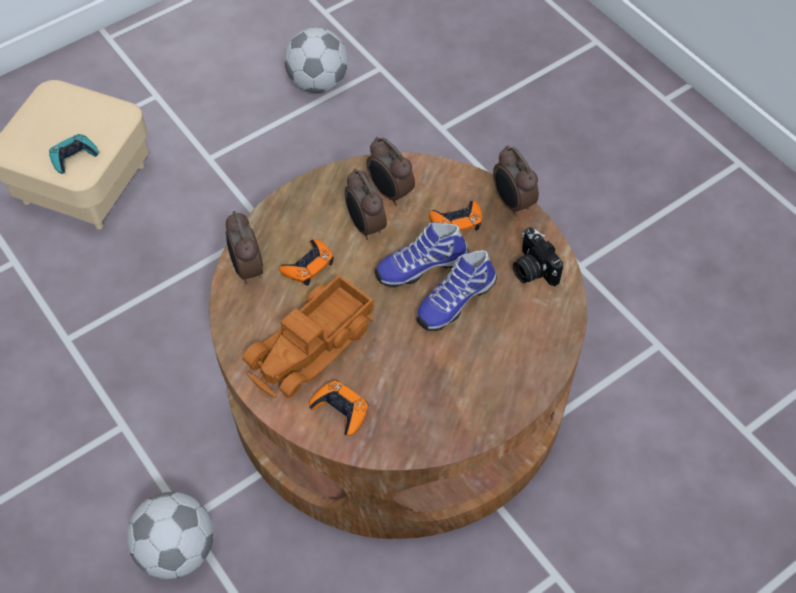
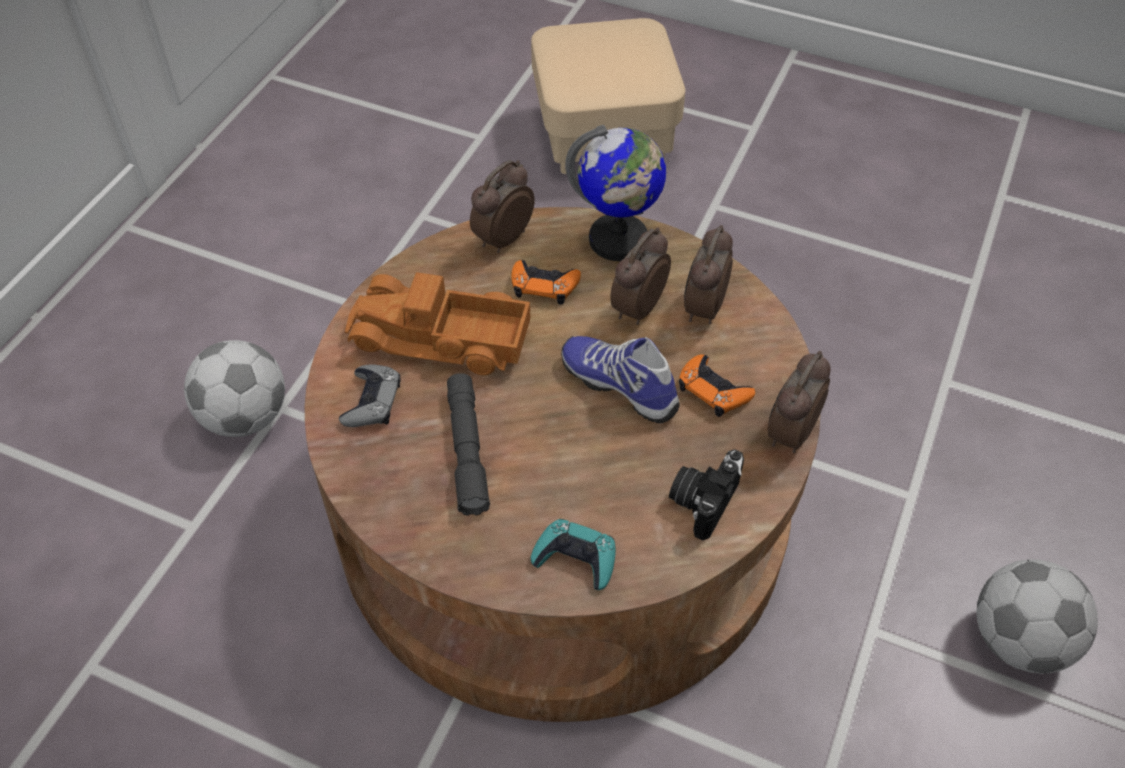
camera: 60 degrees right, 5 degrees down
(73, 157) = (580, 80): turquoise game controller -> turquoise game controller (576, 558)
(299, 206) = (618, 240): none -> globe
(318, 82) = (898, 240): football -> football (1019, 641)
(340, 410) = (372, 401): orange game controller -> grey game controller
(417, 372) = (467, 450): none -> grey flashlight
(454, 300) = (595, 440): shoe -> none

